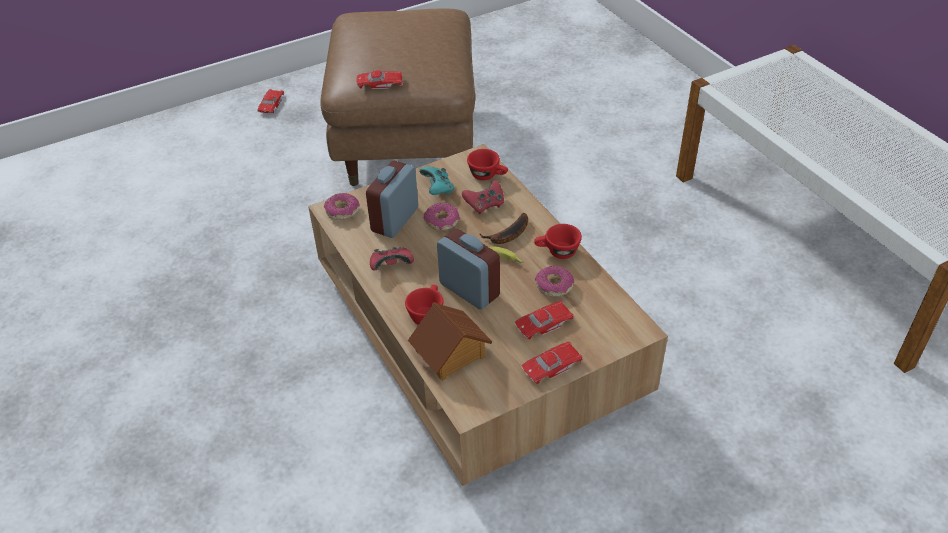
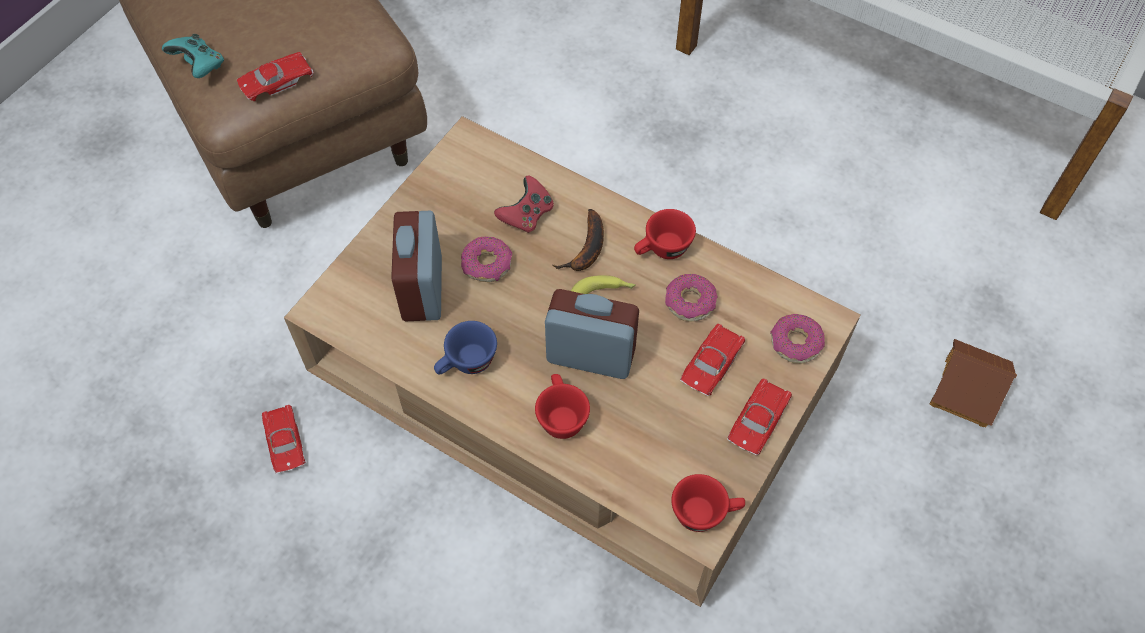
camera: 30 degrees left, 15 degrees up
(271, 104) = (49, 136): red toy car -> red toy car (284, 441)
(342, 211) = (339, 305): donut -> donut (795, 343)
(391, 266) = (466, 364): red game controller -> blue cup
(438, 189) = (448, 215): turquoise game controller -> turquoise game controller (199, 66)
(450, 353) = (628, 461): toy house -> toy house (967, 392)
(488, 175) = (500, 166): red cup -> red cup (705, 512)

